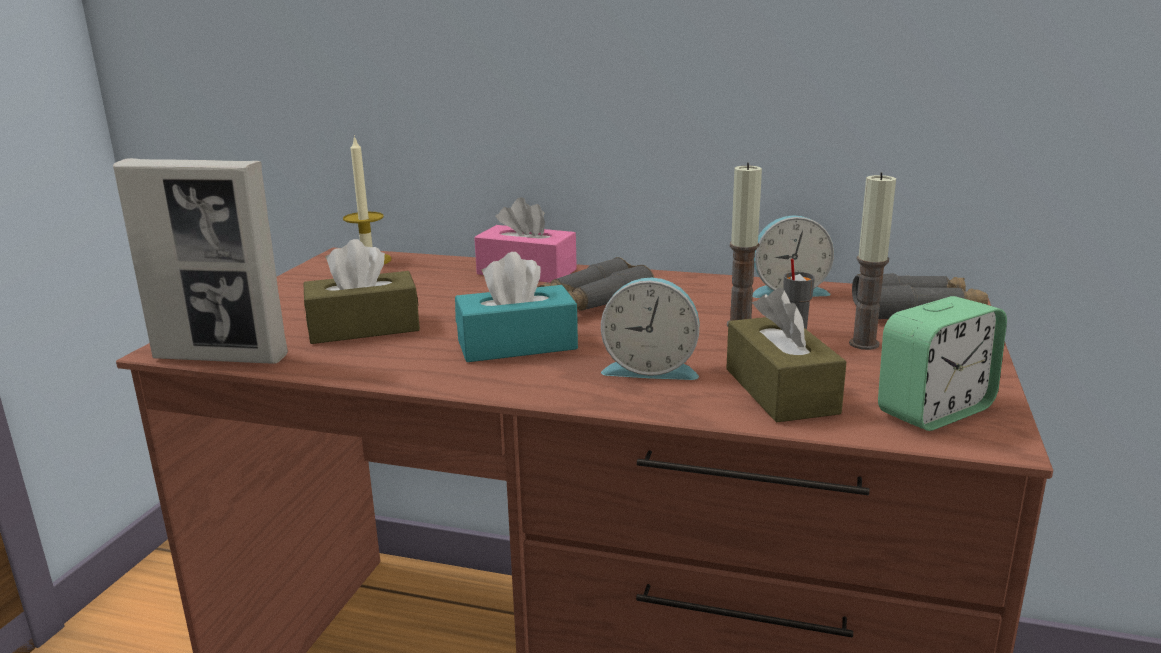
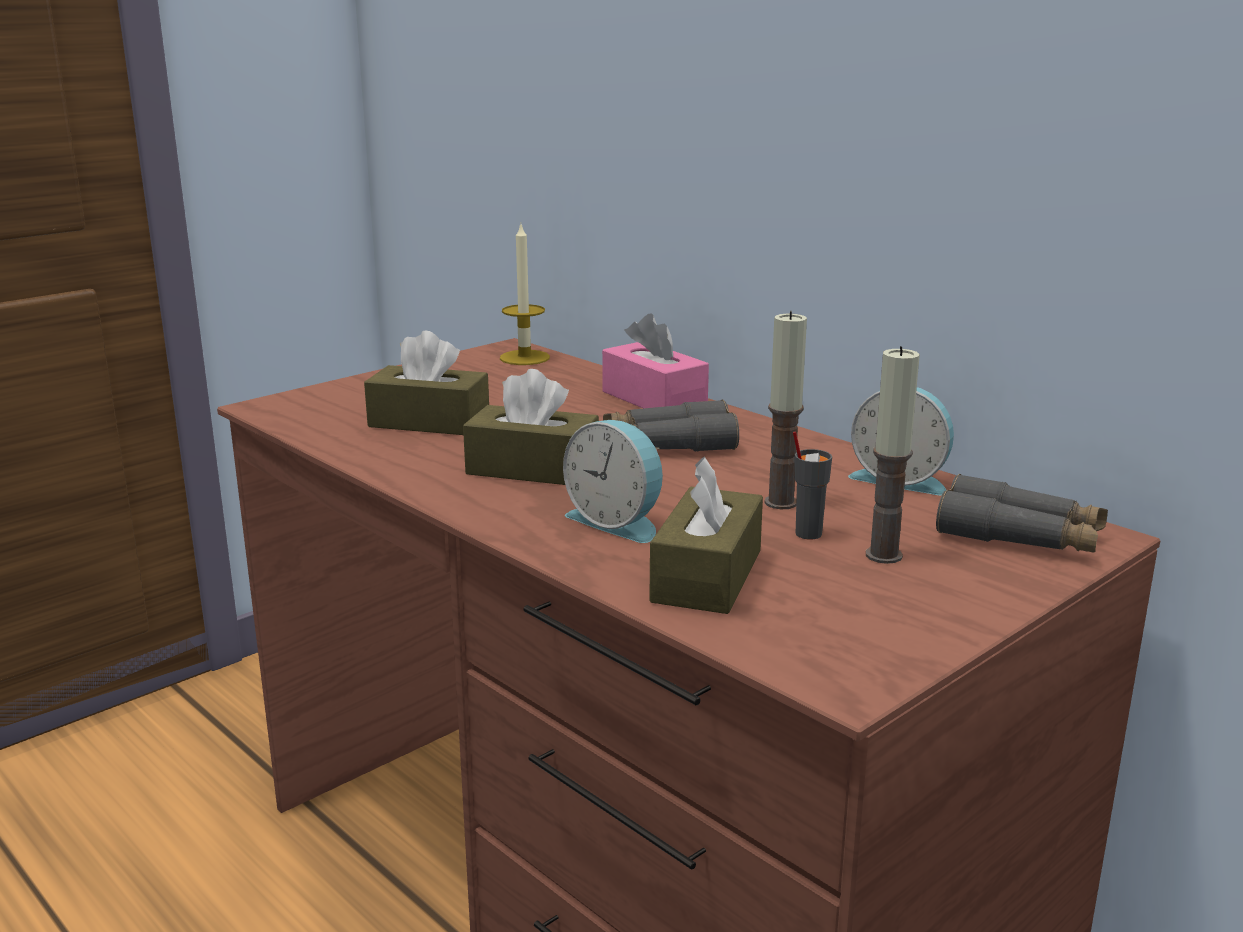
camera: 30 degrees right, 0 degrees up
(221, 357) = (288, 422): picture frame -> none
(517, 345) = (532, 469): turquoise tissue box -> brown tissue box
(934, 411) = (833, 640): alarm clock -> none

